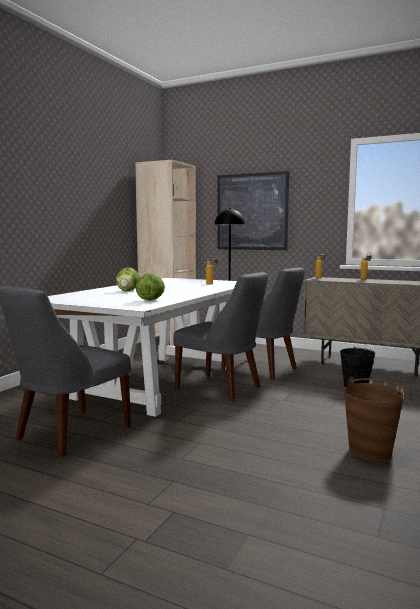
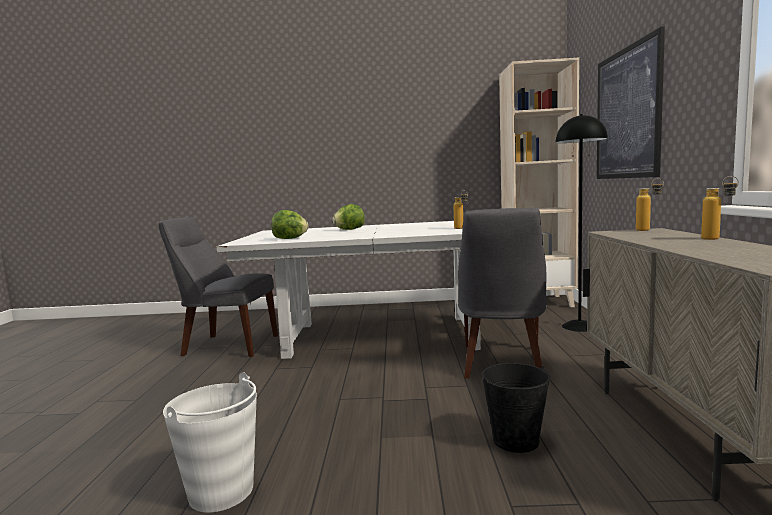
camera: 65 degrees right, 0 degrees up
(221, 388) = (392, 362): grey chair -> none
(370, 451) = (221, 492): brown bucket -> white bucket

